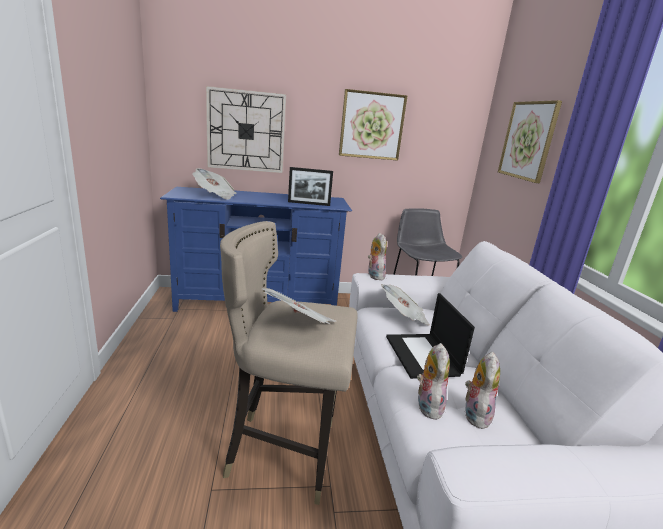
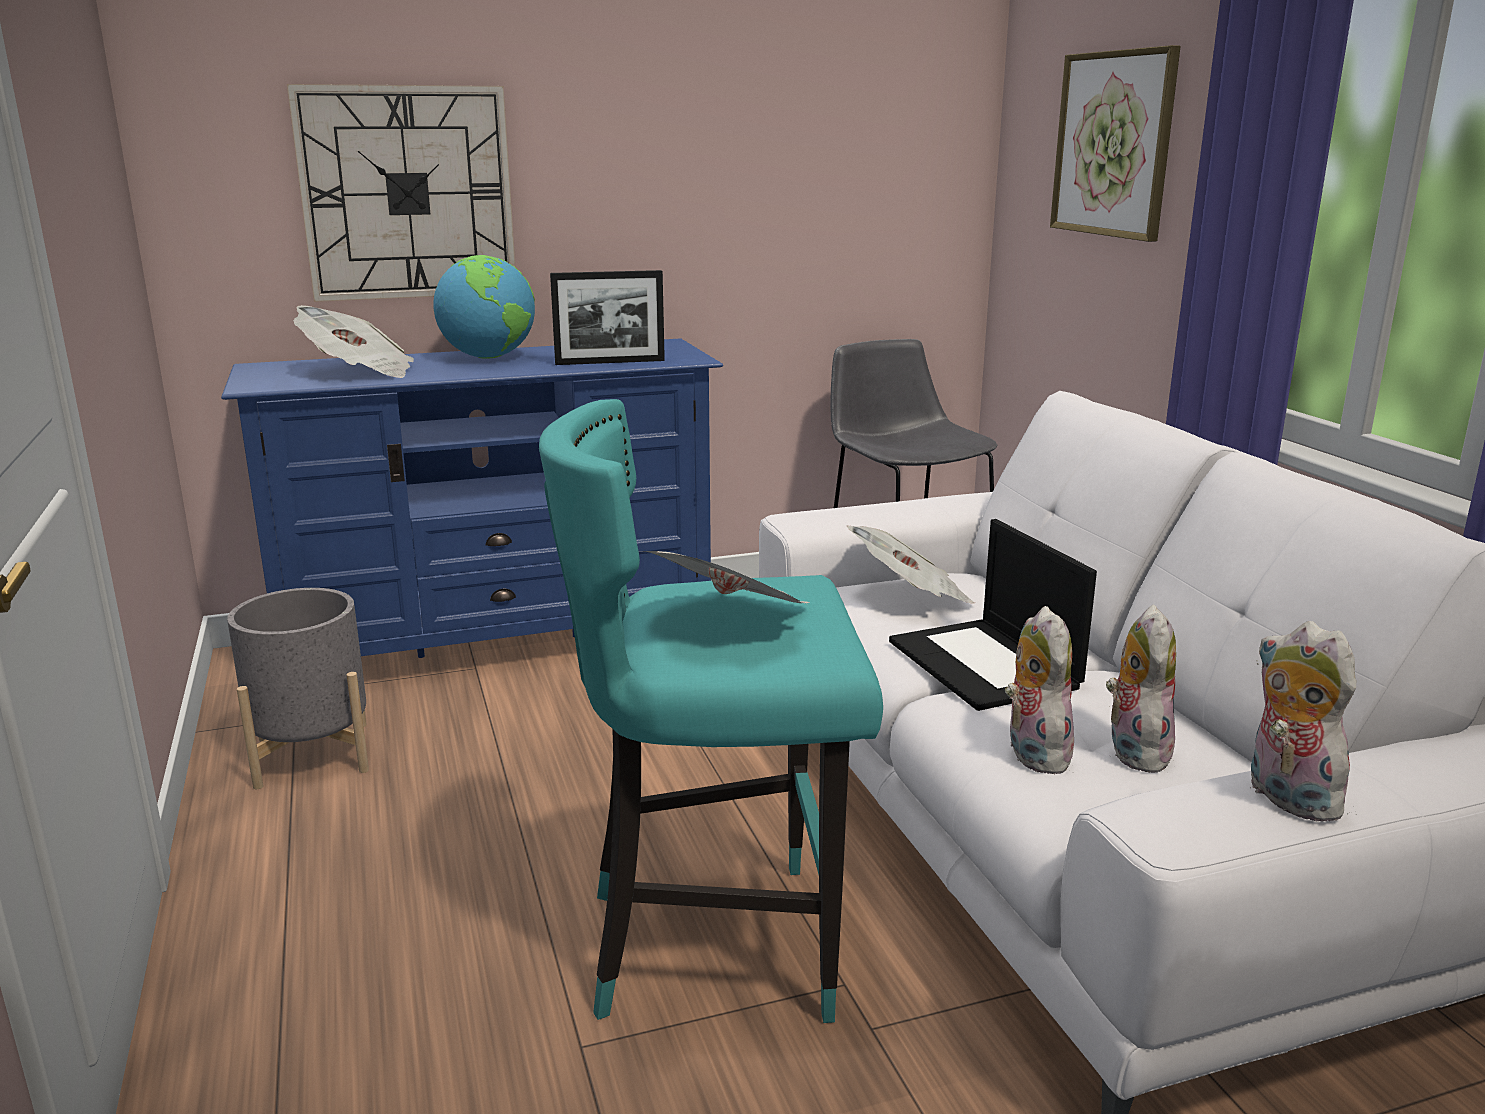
camera: 10 degrees left, 0 degrees up
(172, 335) = (312, 754): none -> grey planter
(266, 196) = (489, 357): none -> globe
(284, 452) = (715, 944): beige stool -> turquoise stool
(372, 125) = (729, 145): picture -> none
(374, 276) = (814, 514): plush toy -> plush toy (1285, 797)

